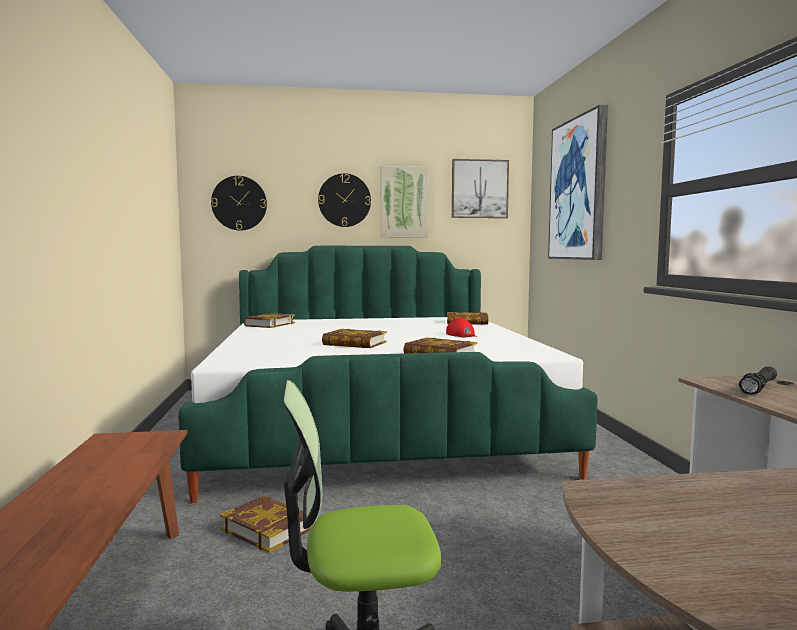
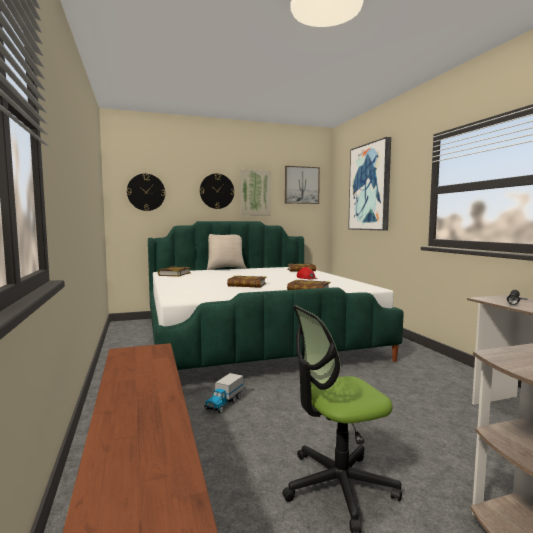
camera: 10 degrees left, 0 degrees up
(267, 529) = (224, 403): book -> toy truck
(354, 318) = (225, 268): none -> beige pillow

